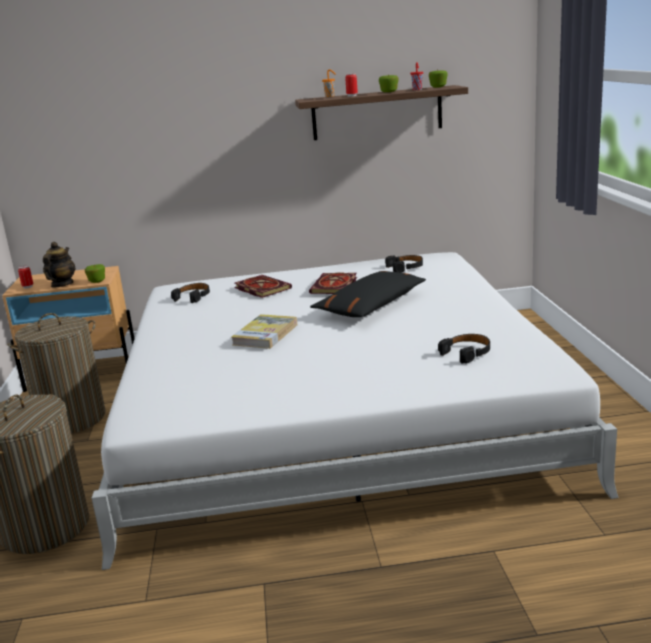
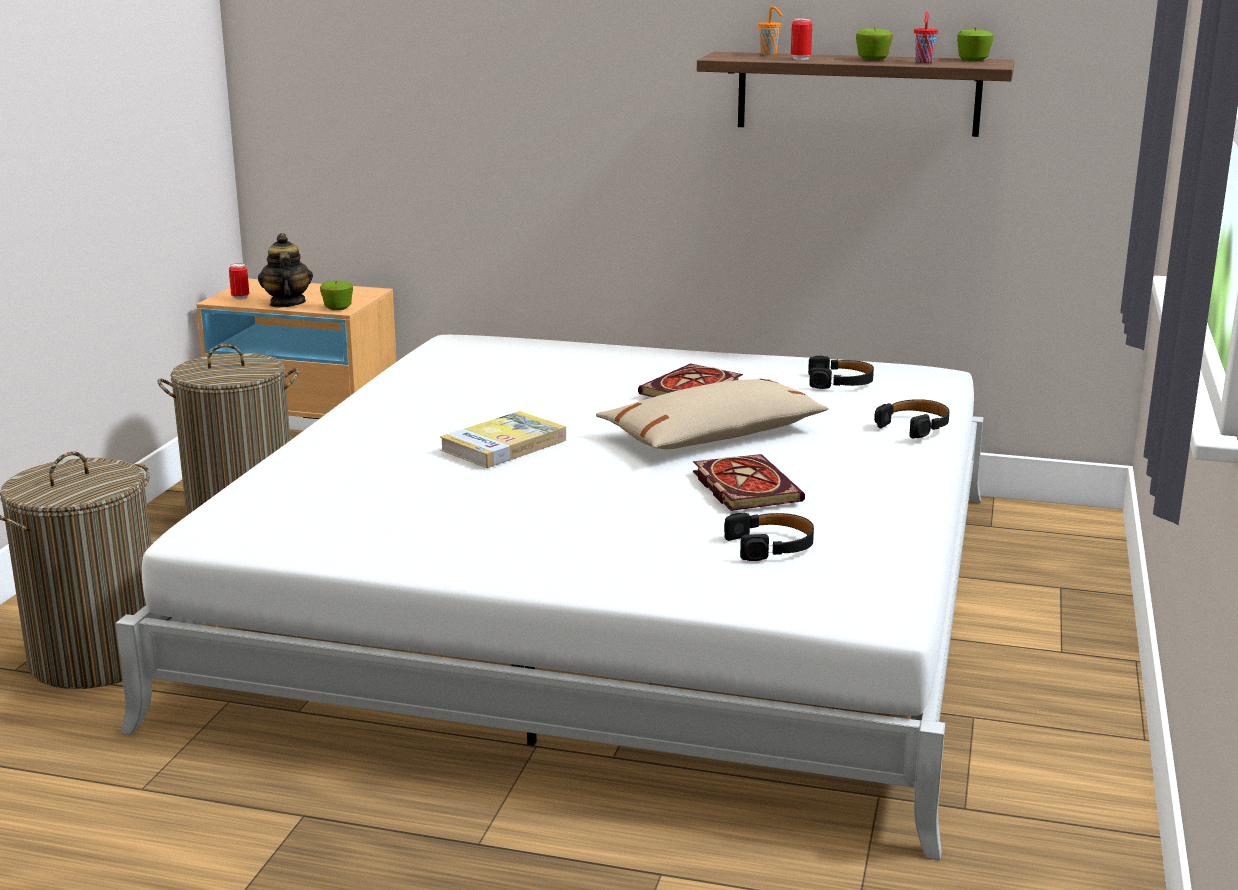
camera: 20 degrees right, 0 degrees up
(62, 284) = (287, 303): teapot -> teapot turned 45 degrees counterclockwise
(193, 297) = (470, 362): black headphones -> black headphones (915, 426)
(260, 288) = (580, 370): book -> book (743, 486)
(371, 306) = (714, 435): black pillow -> beige pillow

